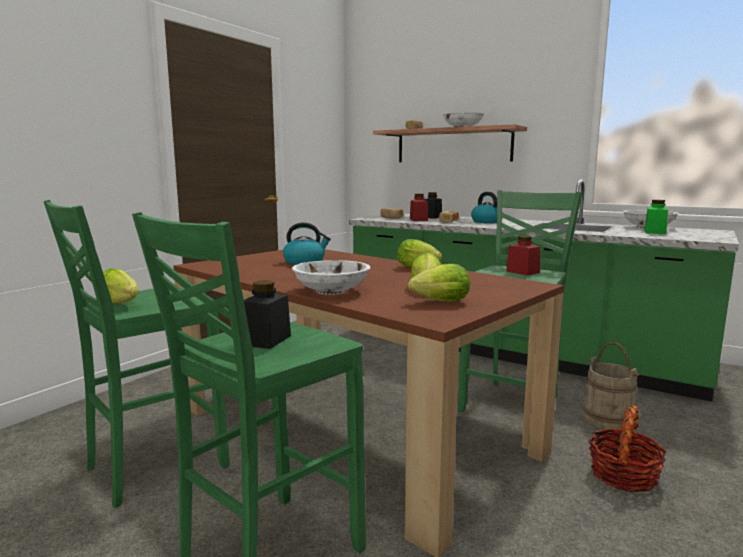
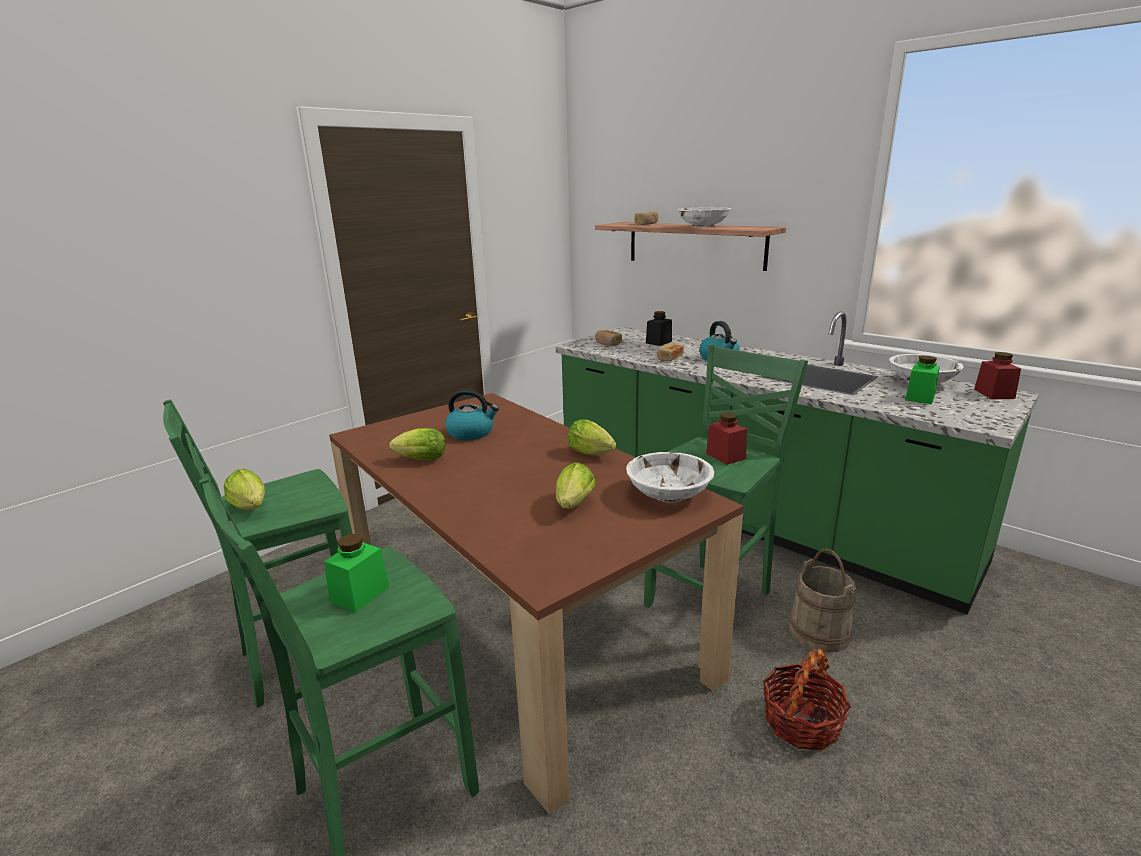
camera: 10 degrees right, 10 degrees up
(266, 340) = (359, 594): black jar -> green jar
(331, 291) = (465, 505): white bowl -> white bowl (668, 493)
(418, 220) = (637, 350): red jar -> red jar (994, 394)
(438, 302) = (568, 540): lettuce -> lettuce (419, 460)

